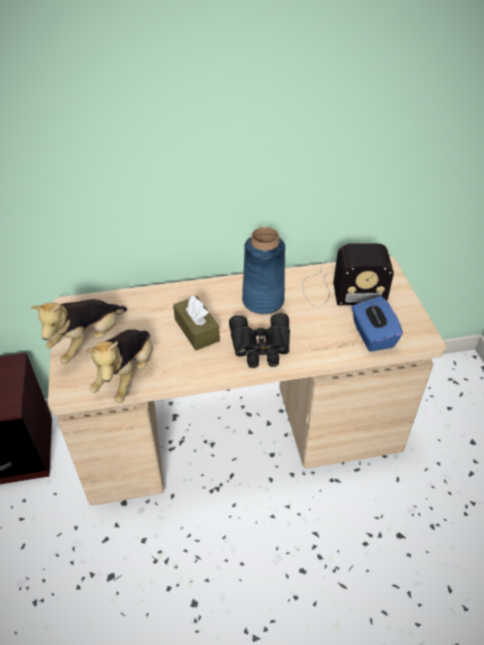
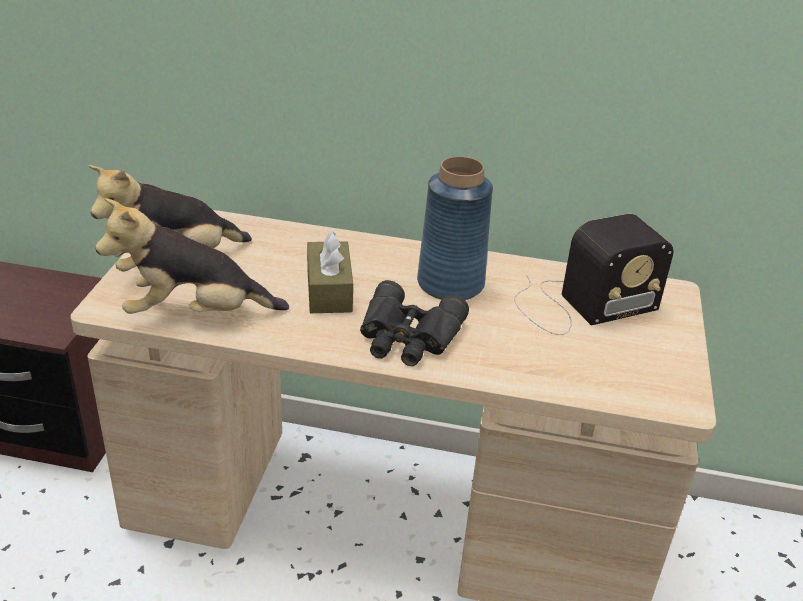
camera: 20 degrees right, 10 degrees down
(127, 376) = (195, 314): plush toy -> plush toy turned 45 degrees clockwise
(340, 291) = (580, 304): radio -> radio turned 45 degrees counterclockwise
(372, 335) = (595, 374): blue tissue box -> none

